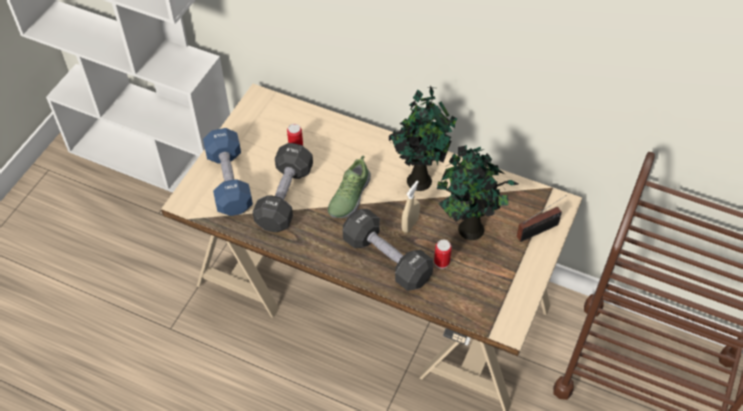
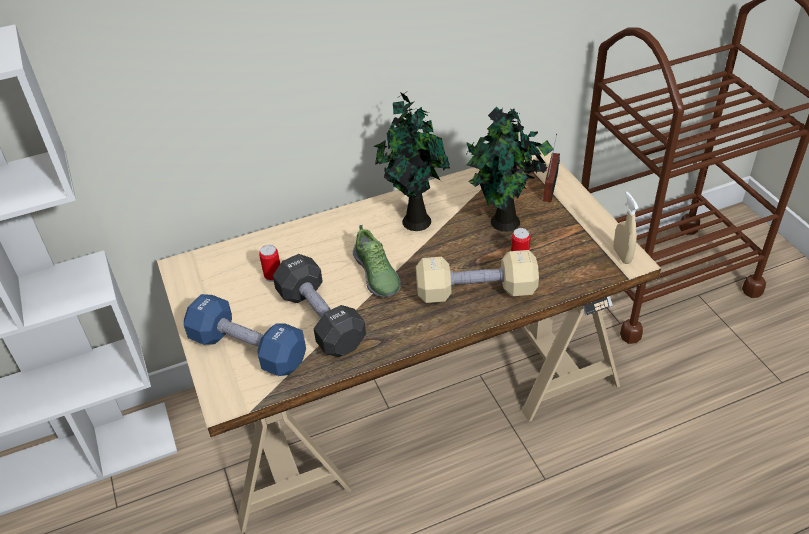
camera: 45 degrees left, 10 degrees down
(387, 259) = (476, 292): black dumbbell -> beige dumbbell
(410, 224) = (456, 255): beige spray bottle -> beige spray bottle (622, 255)

